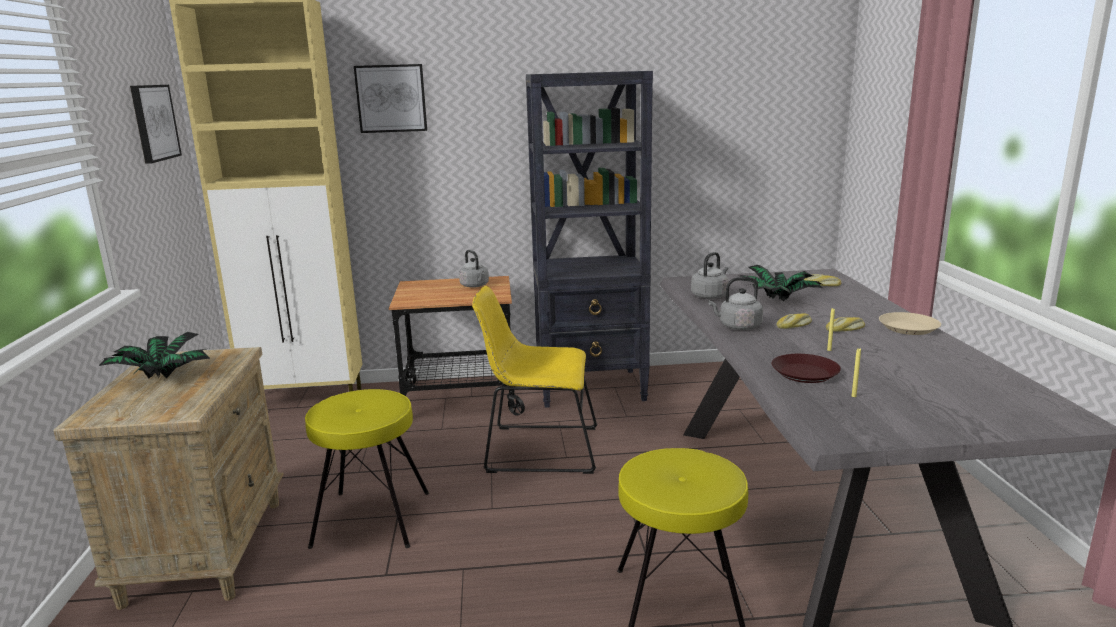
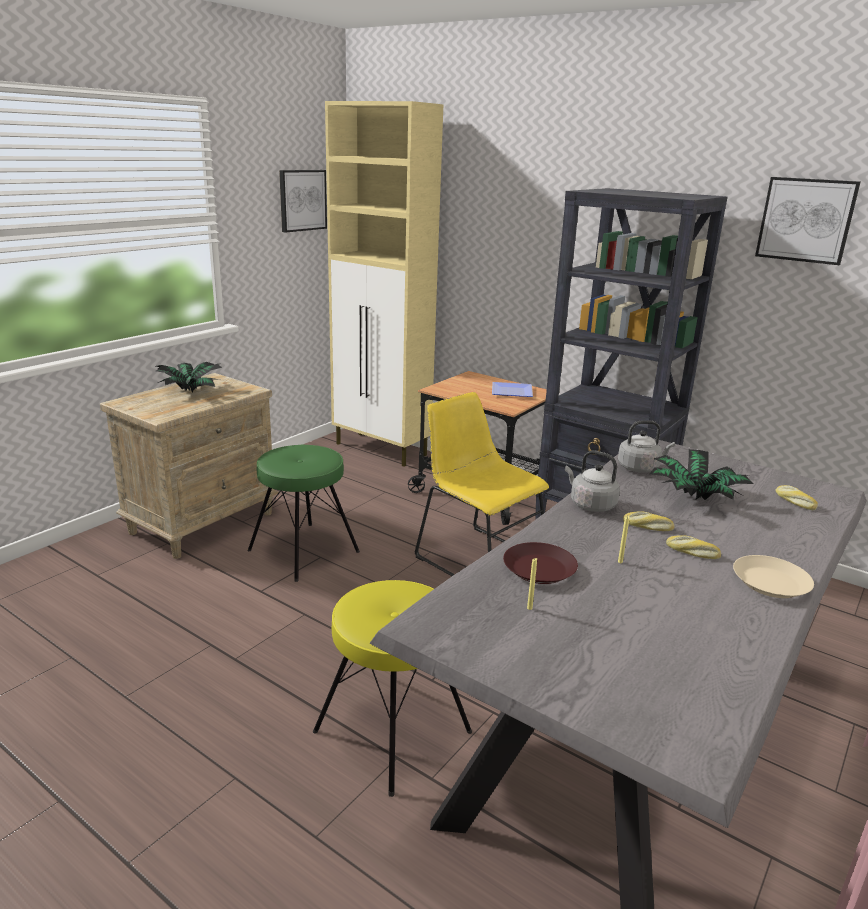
camera: 40 degrees right, 5 degrees up
(373, 518) = (304, 551): yellow stool -> green stool
(391, 98) = (489, 199): picture -> picture (806, 220)
(475, 286) = (513, 392): grey kettle -> plate

